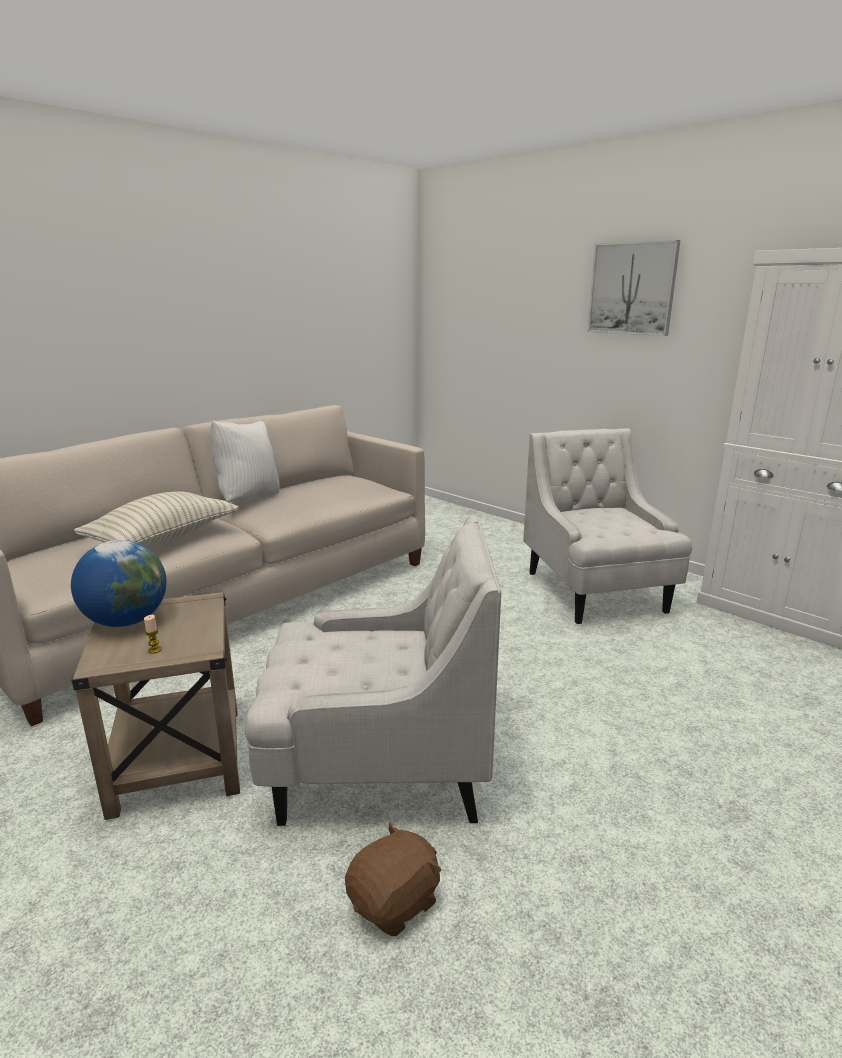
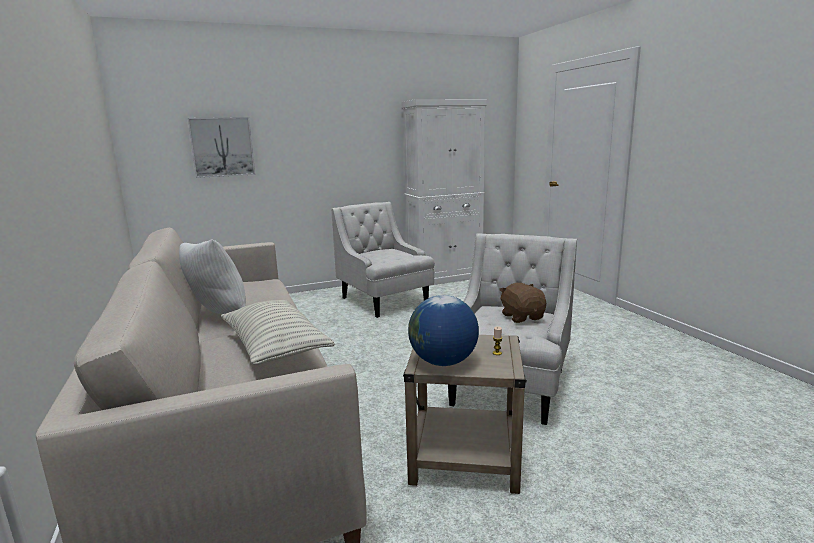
camera: 65 degrees left, 5 degrees down
(395, 902) = (607, 399): brown plush toy -> brown plush toy (522, 317)
(595, 592) = (385, 301): white armchair -> white armchair turned 45 degrees clockwise
(632, 289) = (324, 121): picture -> picture (222, 147)

